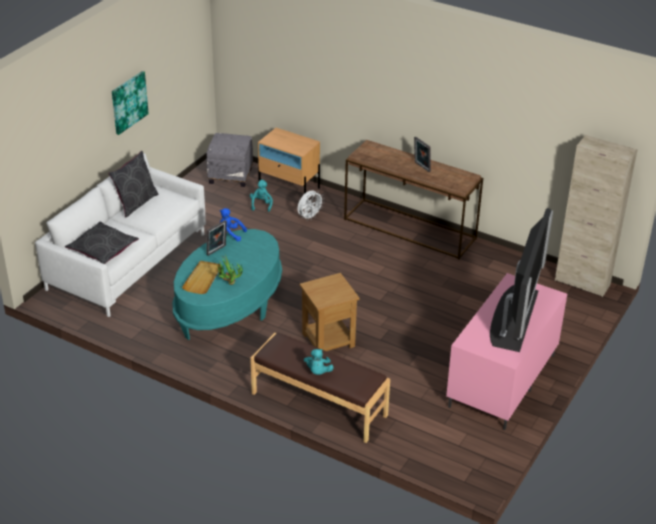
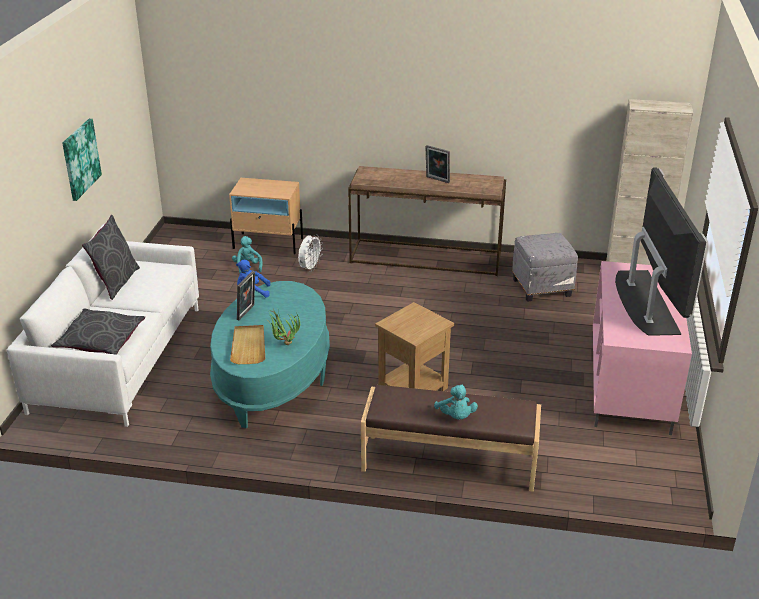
camera: 20 degrees left, 5 degrees down
(231, 176) = (195, 245): grey ottoman -> grey ottoman (542, 287)

